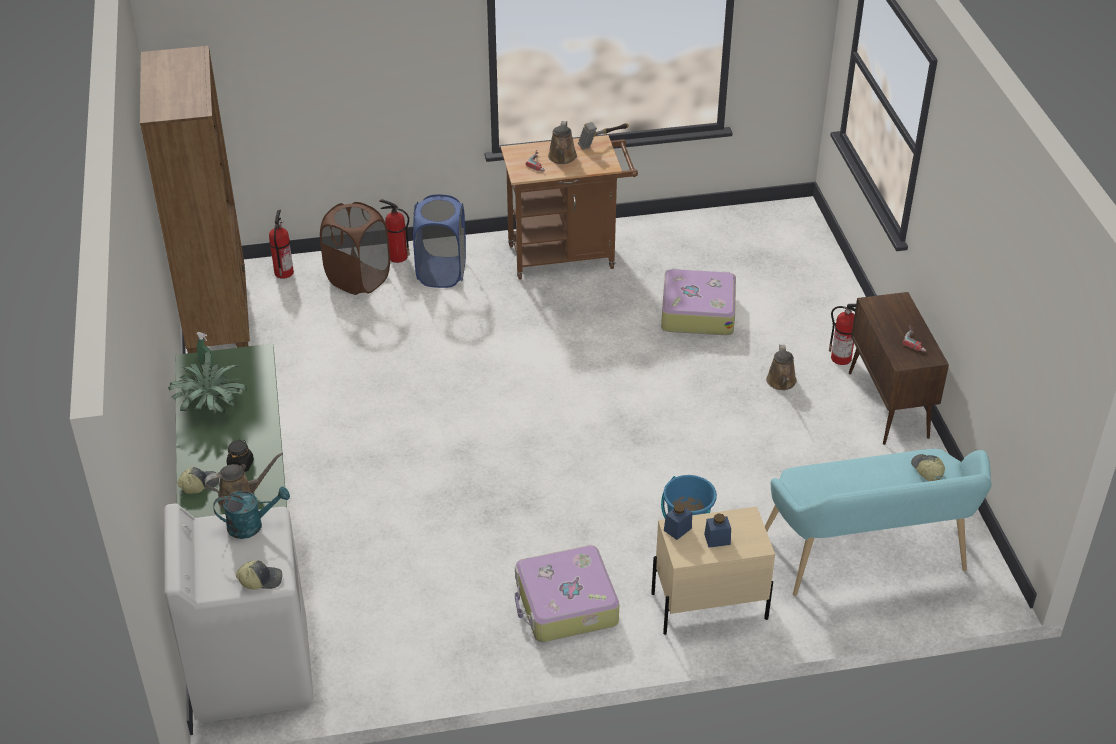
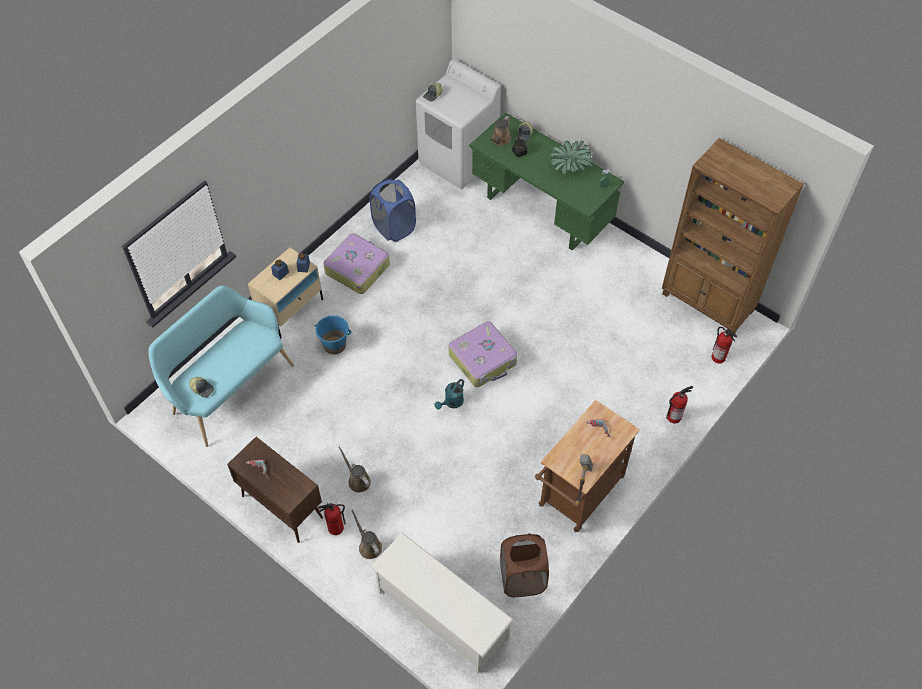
camera: 140 degrees right, 15 degrees up
(252, 525) = (464, 111): turquoise watering can -> turquoise watering can (452, 403)
(358, 279) = (673, 383): brown laundry basket -> brown laundry basket (522, 579)
(441, 272) = (634, 423): blue laundry basket -> blue laundry basket (394, 227)
(562, 158) = (590, 446): brown watering can -> brown watering can (369, 546)
(697, 311) = (454, 504): suitcase -> suitcase (483, 359)
(791, 250) = (441, 615): none -> white shoe rack

